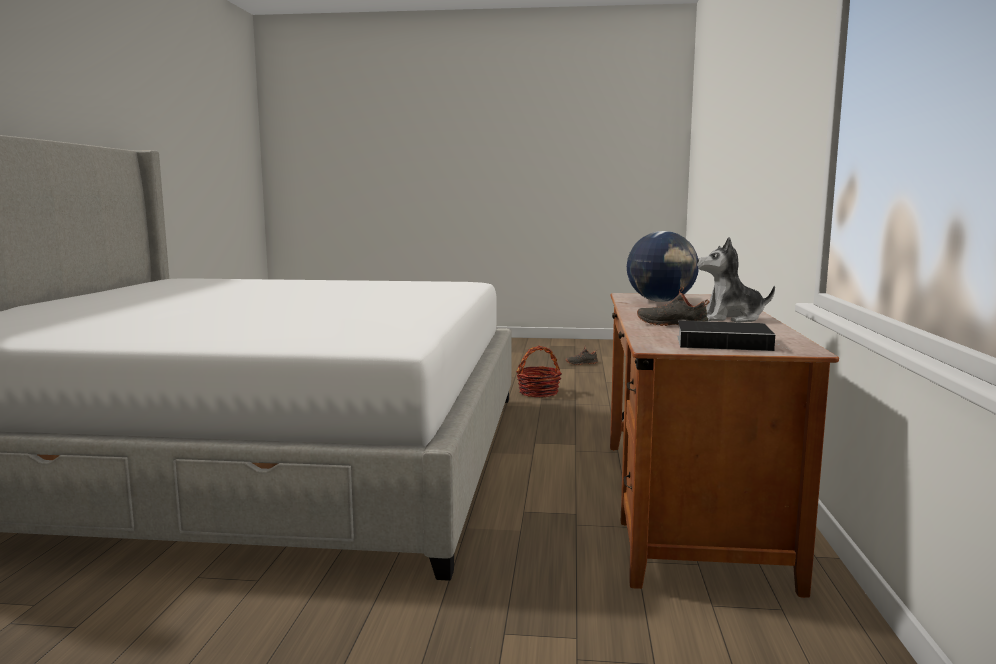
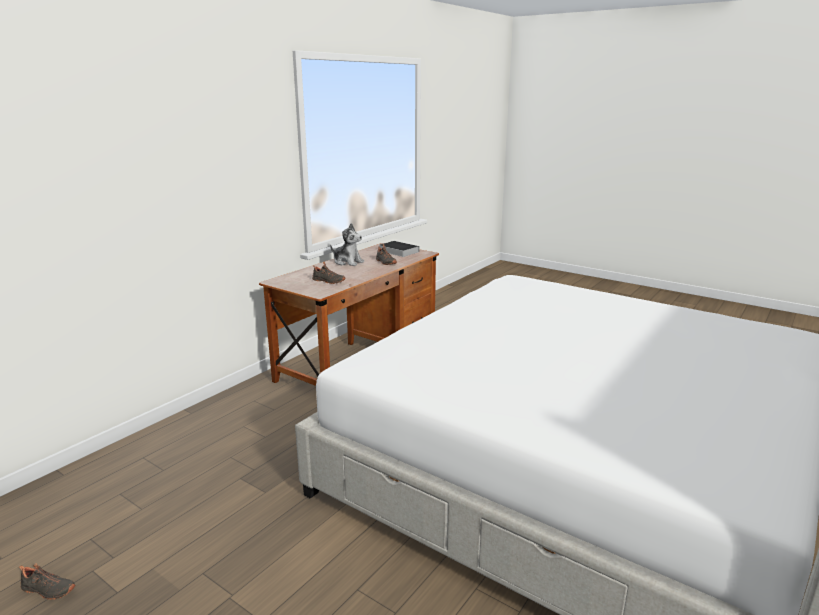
camera: 150 degrees left, 10 degrees up
(538, 392) = (248, 508): basket -> none
(661, 301) = (328, 281): globe -> black shoe

